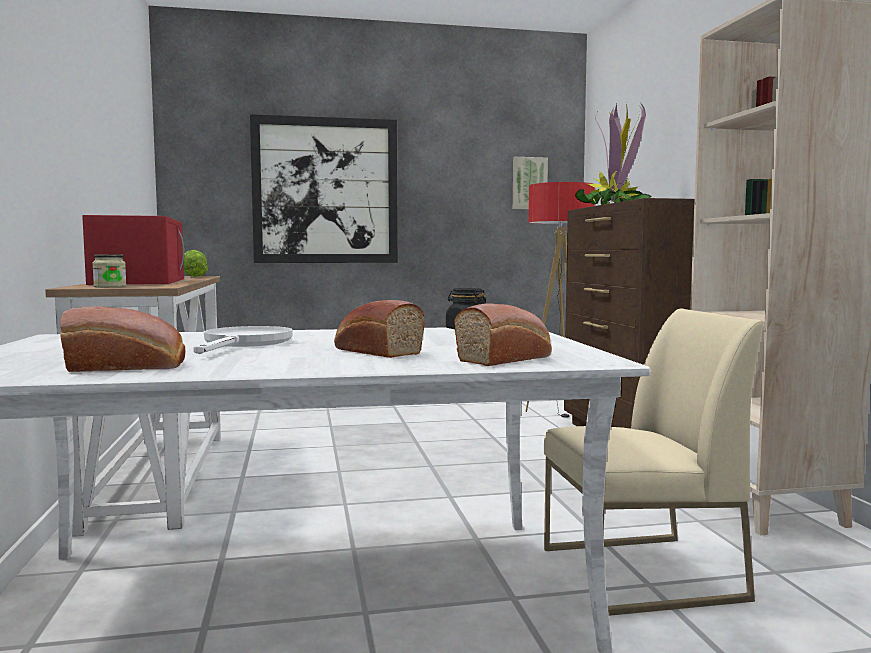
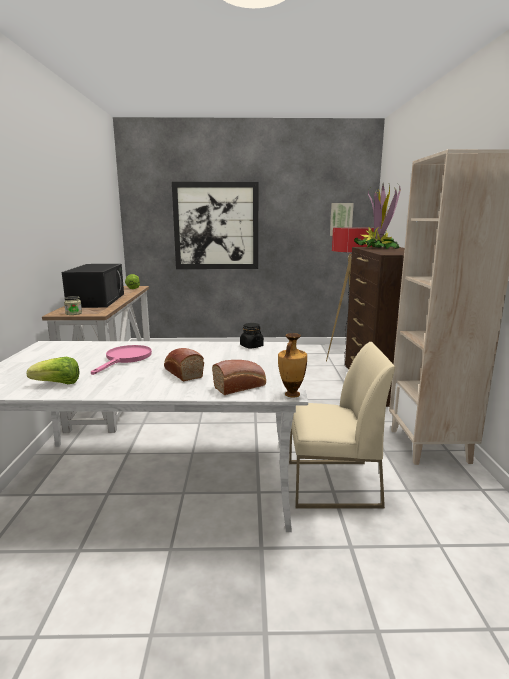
camera: 10 degrees right, 10 degrees up
(130, 367) = (58, 384): bread -> lettuce
(140, 281) = (97, 300): red microwave -> black microwave
(244, 344) = (125, 359): white frying pan -> pink frying pan
(611, 362) = (291, 394): none -> vase

